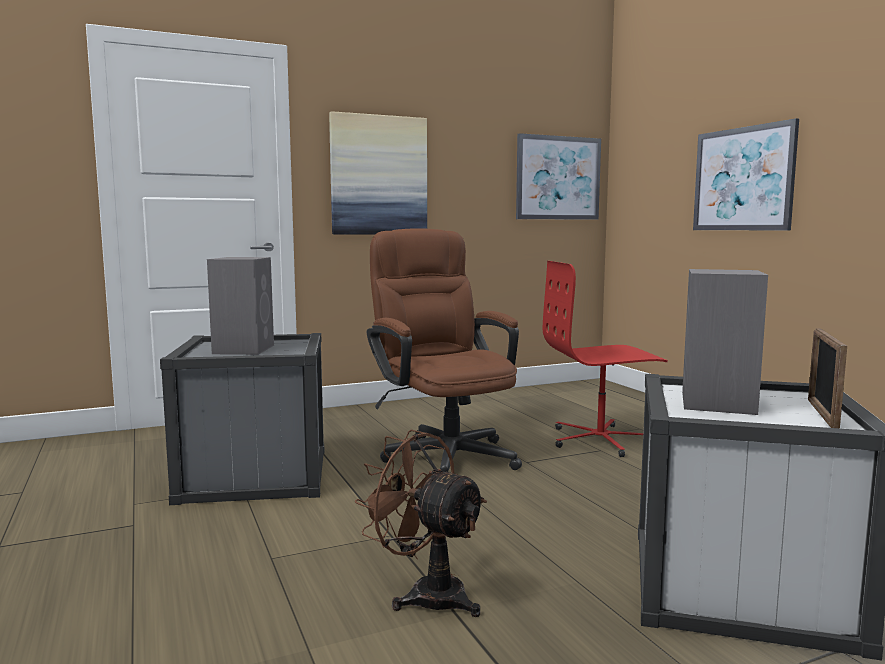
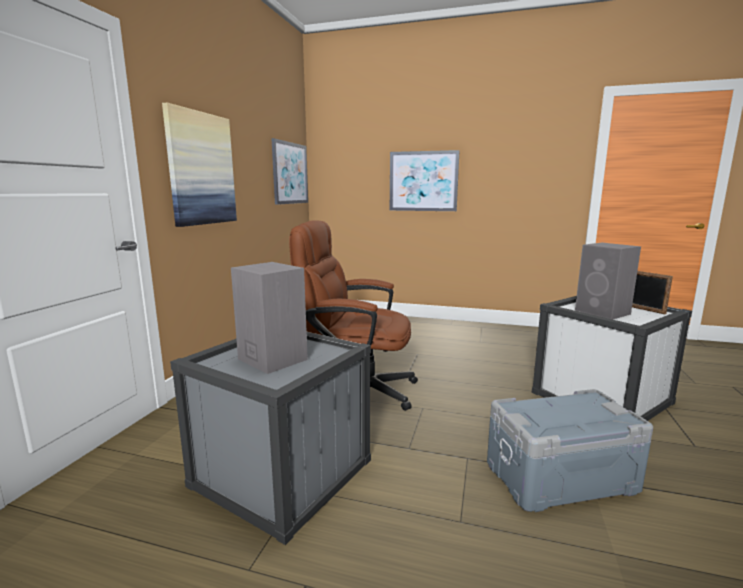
camera: 50 degrees left, 5 degrees up
(426, 593) = (561, 478): brown fan -> grey storage box
(601, 440) = (404, 348): red office chair -> none

